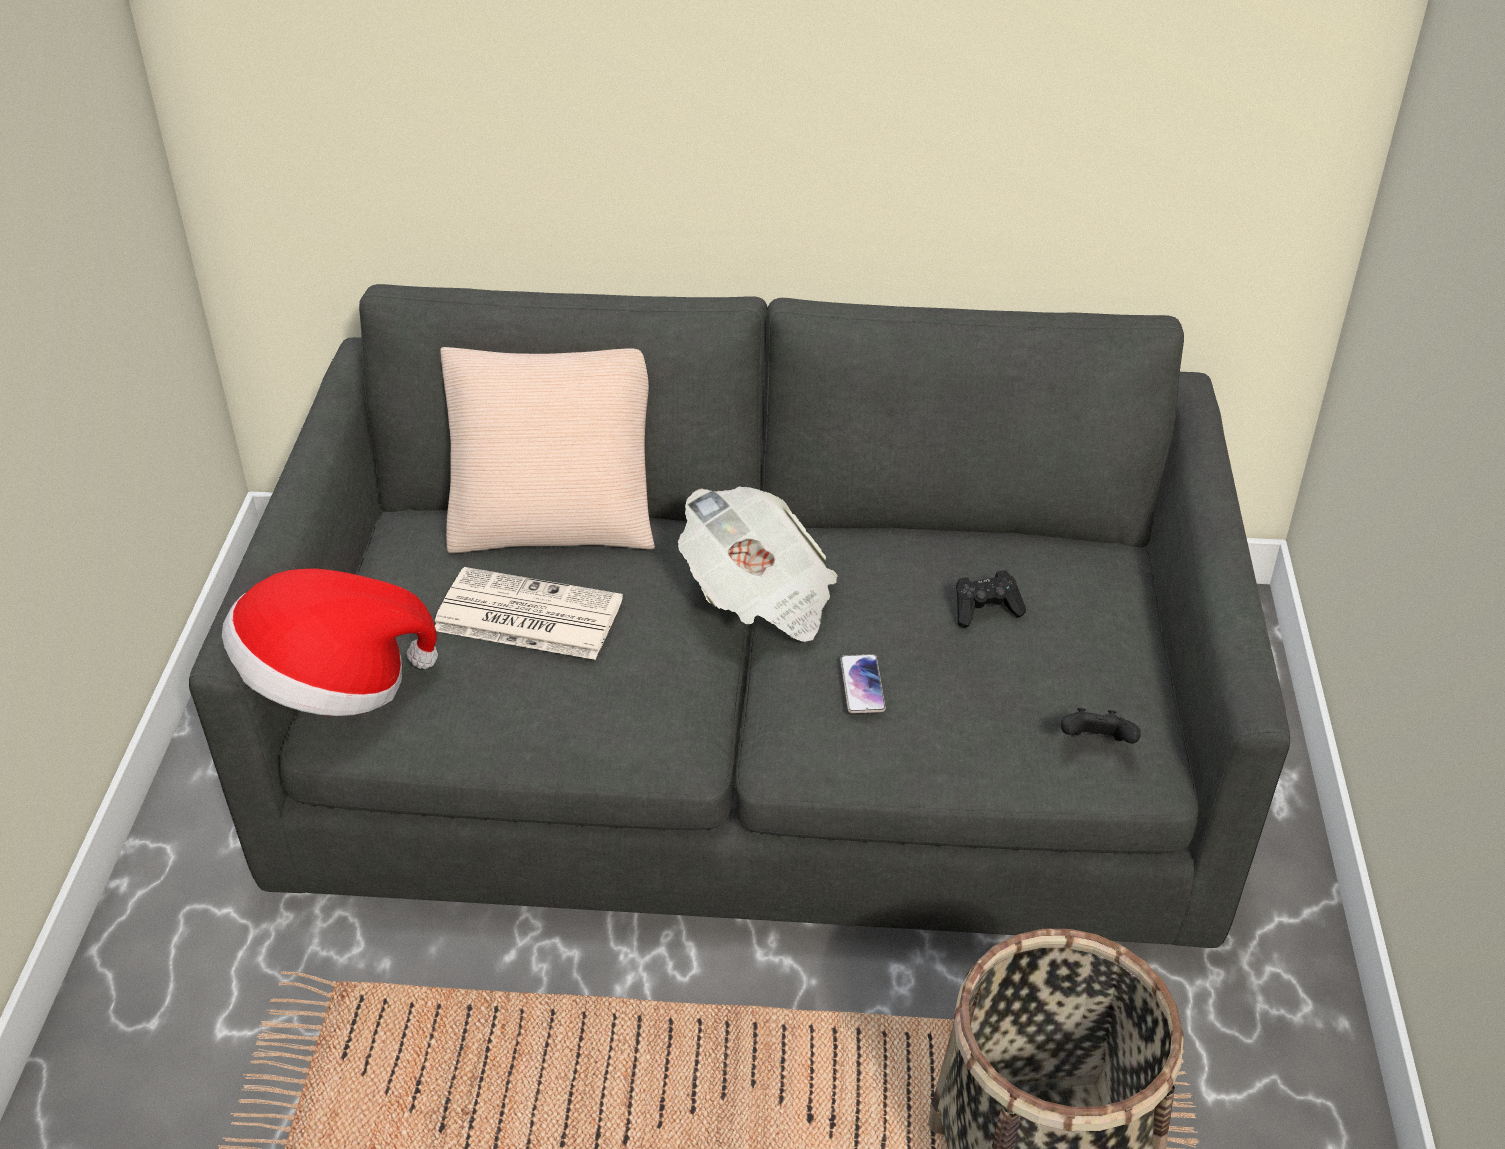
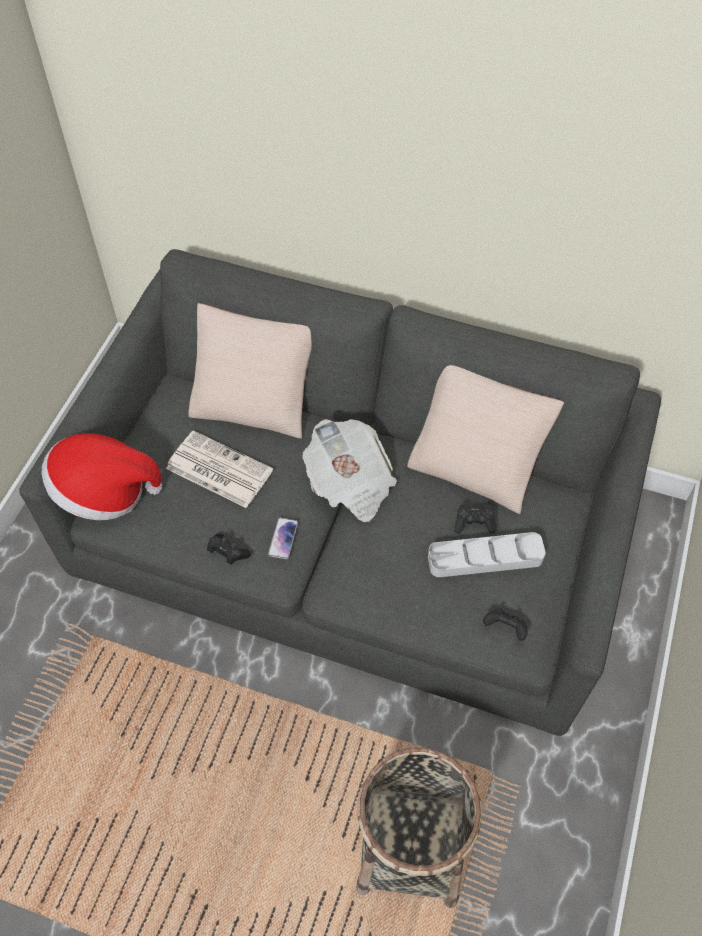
camera: 15 degrees right, 15 degrees up
(585, 732) = (227, 553): none -> black game controller
(862, 685) = (387, 558): phone -> phone (283, 538)
(955, 533) = (476, 464): none -> beige pillow
(1023, 652) = (485, 558): none -> grey tray

